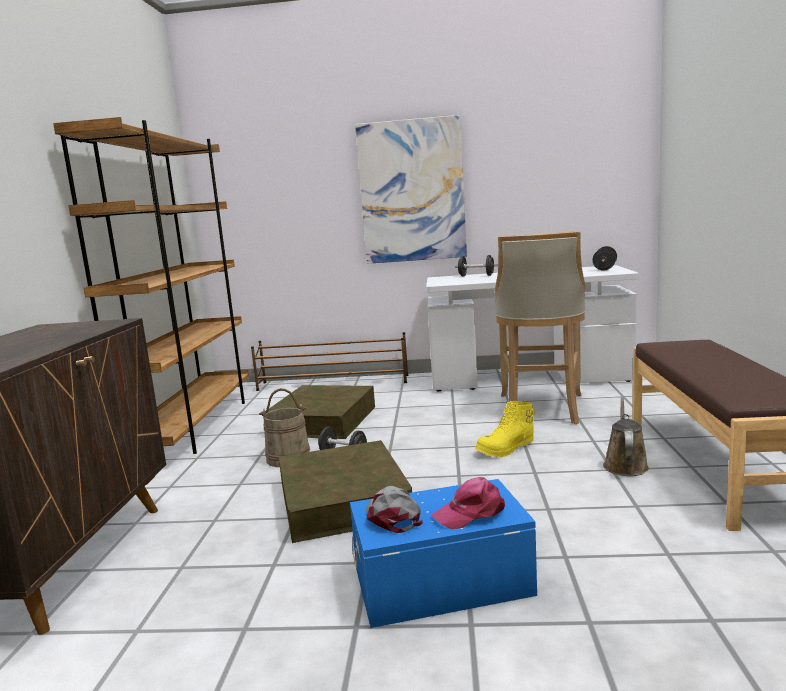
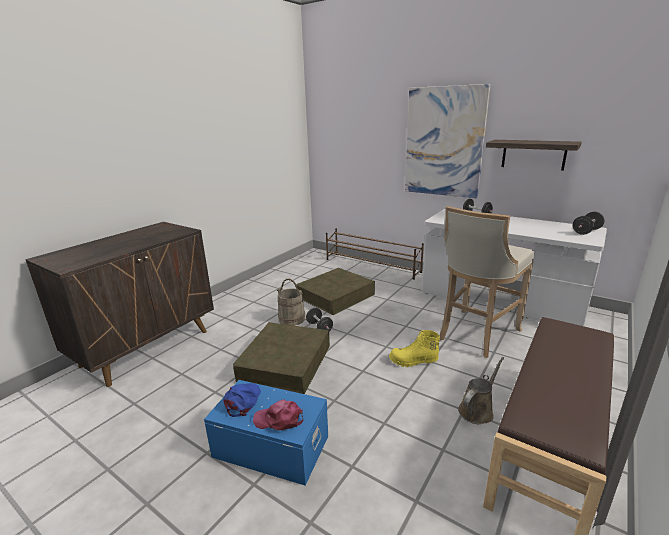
camera: 30 degrees right, 10 degrees up
(194, 426) = (273, 278): brown bookcase -> none
(392, 516) = (243, 401): grey cap -> blue cap
(523, 194) = (533, 154): none -> shelf

